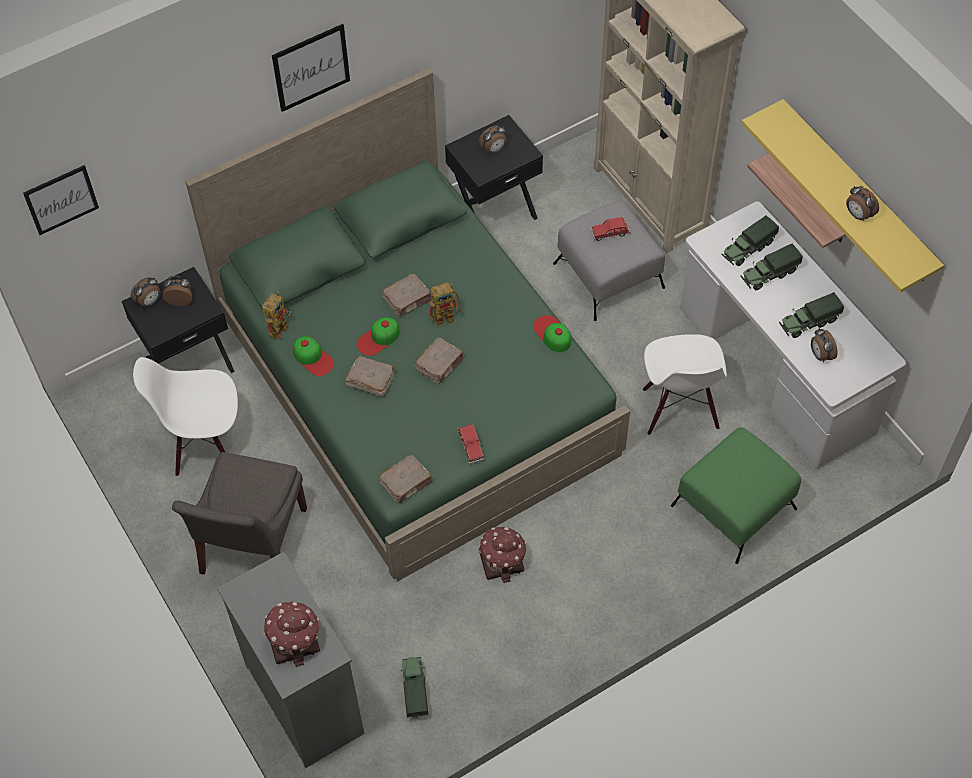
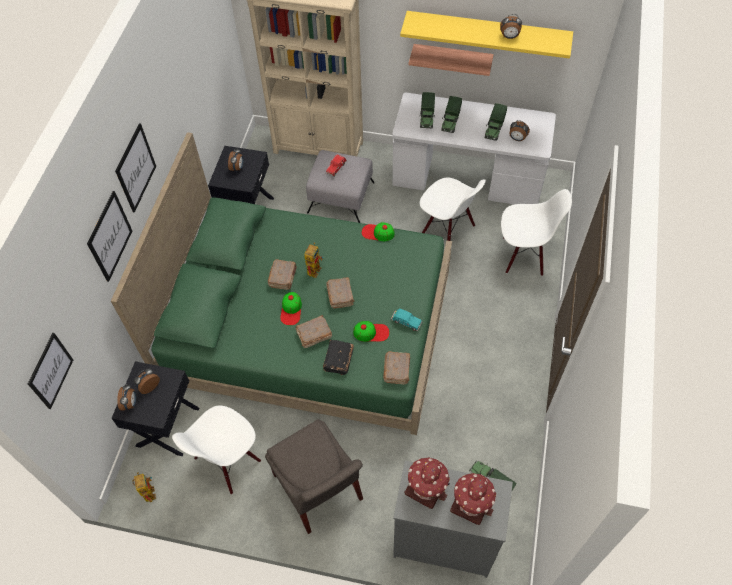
camera: 45 degrees left, 0 degrees up
(226, 117) = (109, 236): none -> picture
(279, 326) = (227, 350): toy robot -> toy robot (147, 491)
(313, 358) = (267, 350): cap -> cap (371, 332)
(364, 424) = (338, 360): none -> black book
(470, 446) = (406, 322): red toy car -> turquoise toy car
(502, 561) = (454, 375): toy house -> toy house (427, 486)
(733, 507) = (523, 255): green ottoman -> white chair

